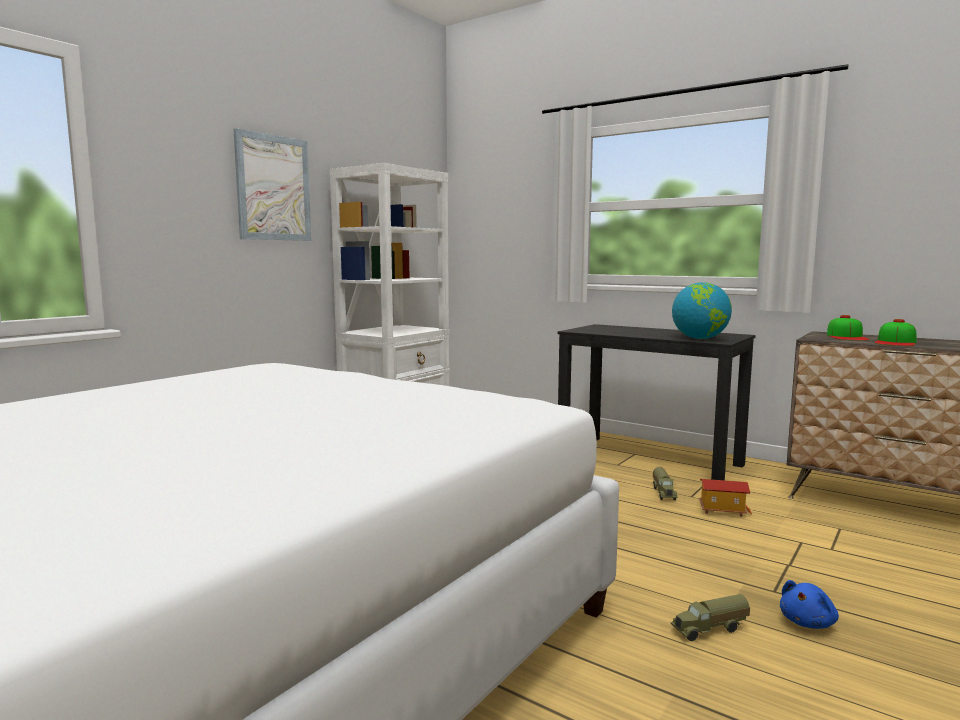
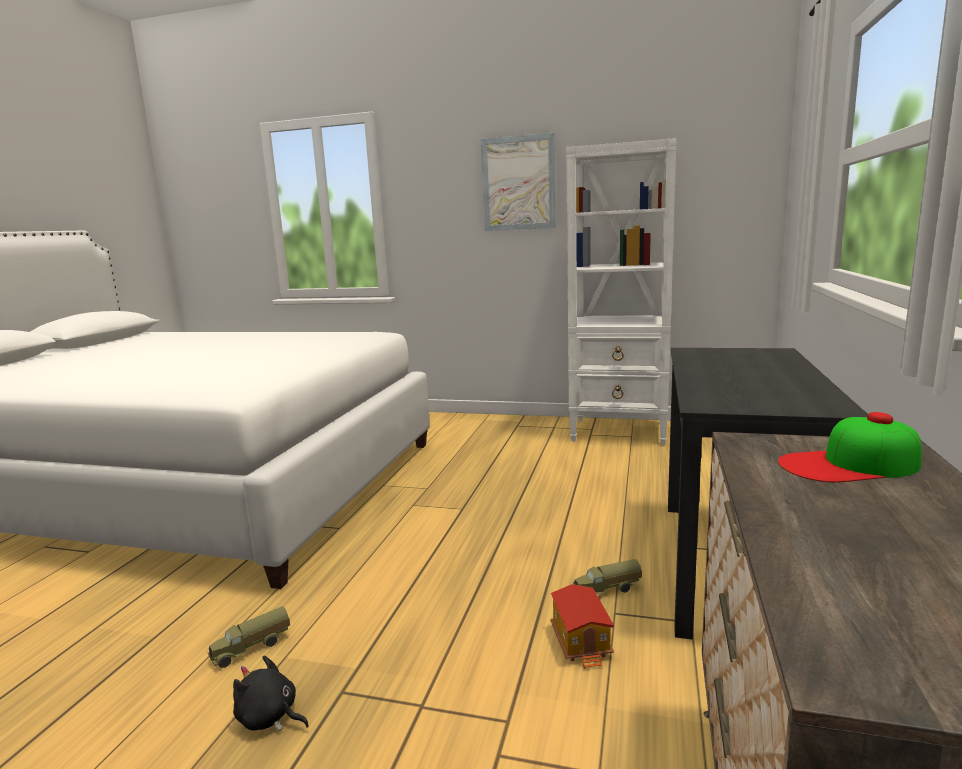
camera: 70 degrees right, 5 degrees up
(700, 338) = (718, 395): globe -> none
(710, 630) = (251, 649): toy truck -> toy truck turned 90 degrees counterclockwise
(808, 622) = (270, 718): blue plush toy -> black plush toy
(896, 342) = (824, 505): cap -> none

